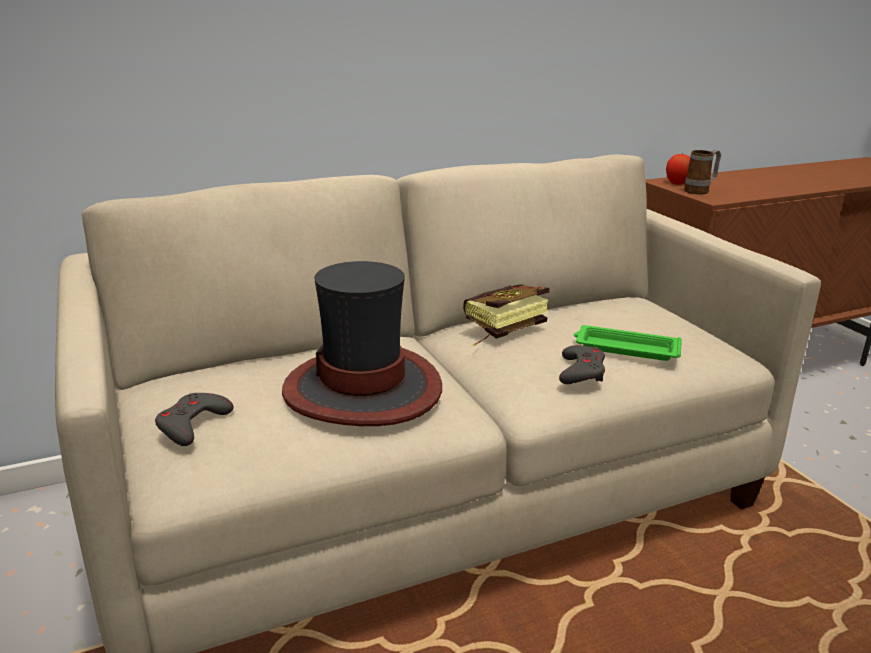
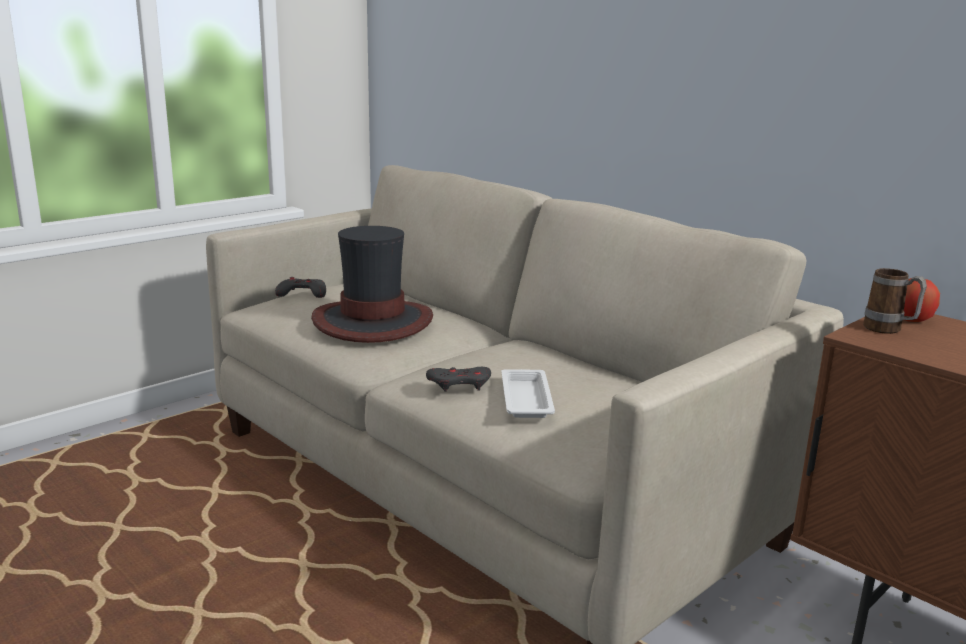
camera: 70 degrees right, 5 degrees down
(498, 330) = (517, 349): book -> none
(625, 348) = (526, 398): green tray -> white tray

